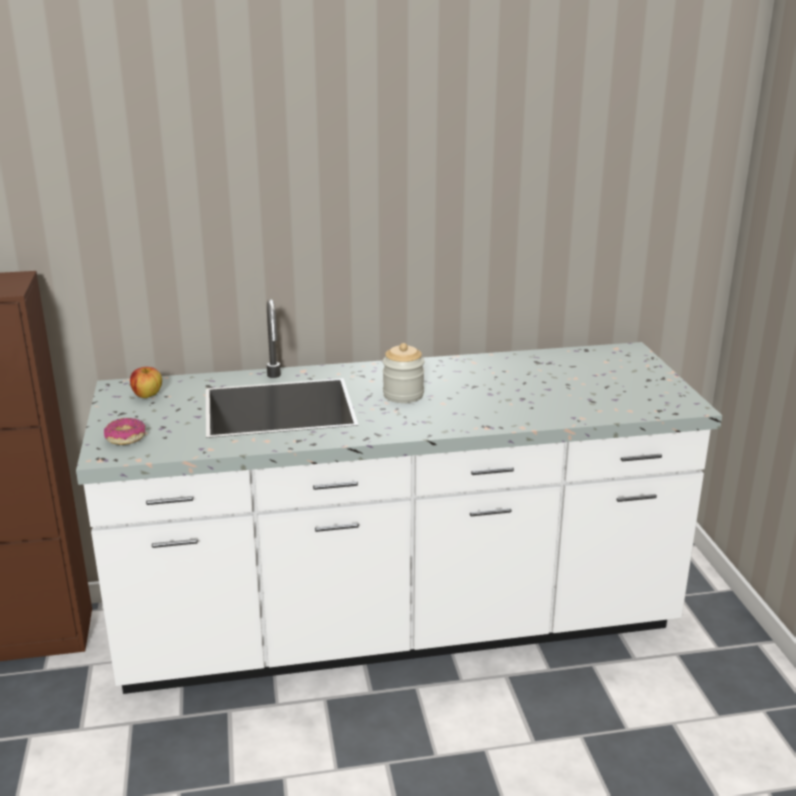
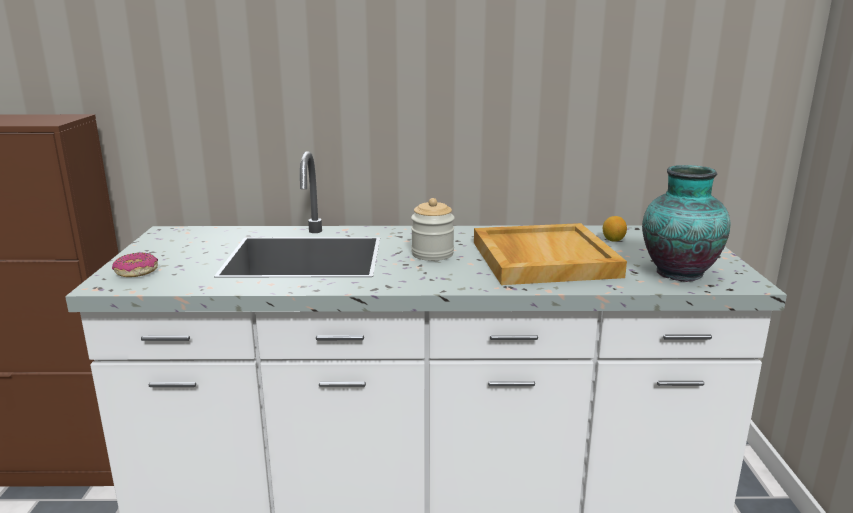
camera: 10 degrees right, 5 degrees down
(147, 395) = (186, 239): apple -> none
(507, 393) = (542, 258): none -> beige tray
(567, 366) = (613, 240): none -> lemon
(629, 400) = (676, 273): none -> vase

